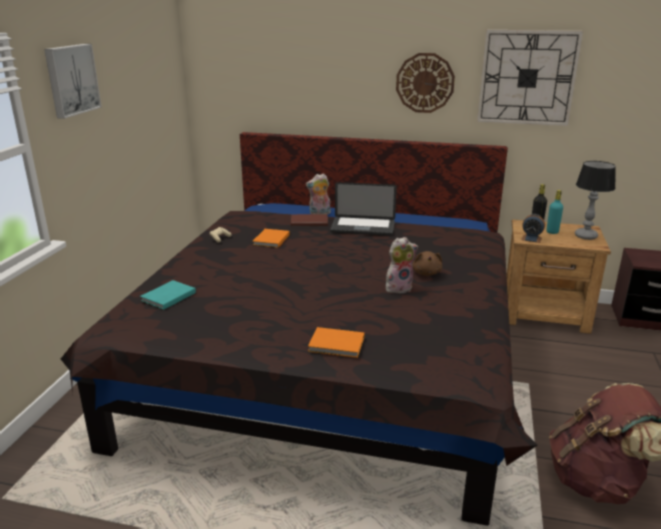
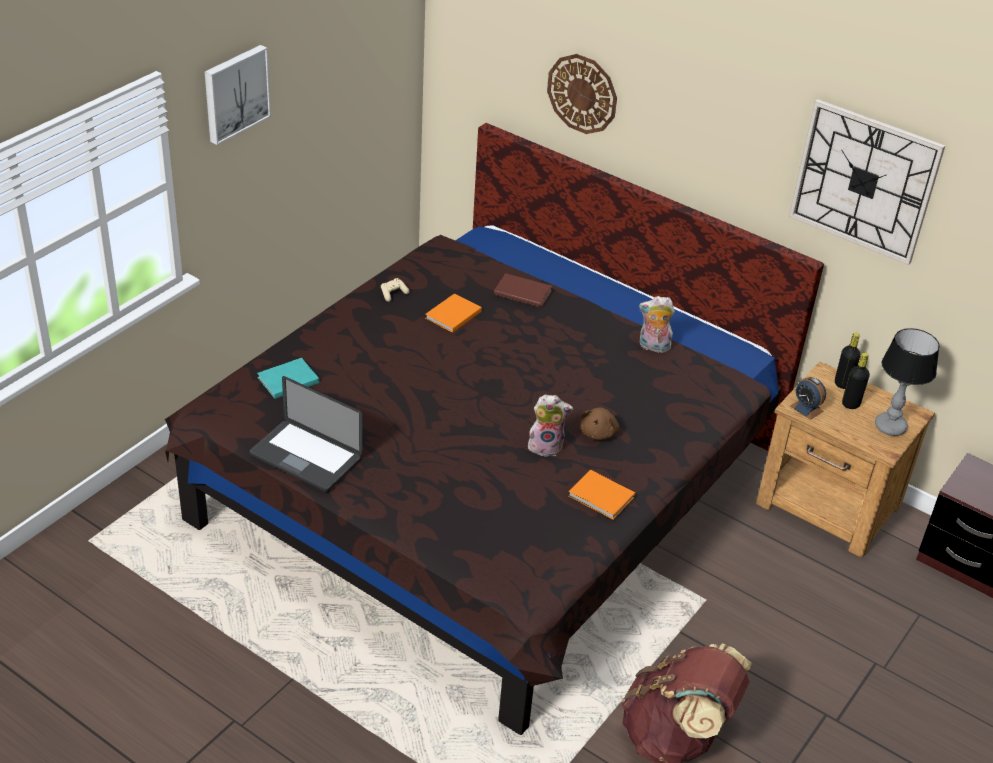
camera: 20 degrees right, 15 degrees up
(319, 214) = (549, 277): plush toy -> plush toy (653, 347)
(338, 345) = (420, 506): orange book -> orange book (602, 498)
(363, 227) = (584, 324): laptop -> laptop (305, 457)
(425, 83) = (728, 140): wall clock -> wall clock (582, 93)
(552, 232) = (850, 404): turquoise bottle -> black bottle

